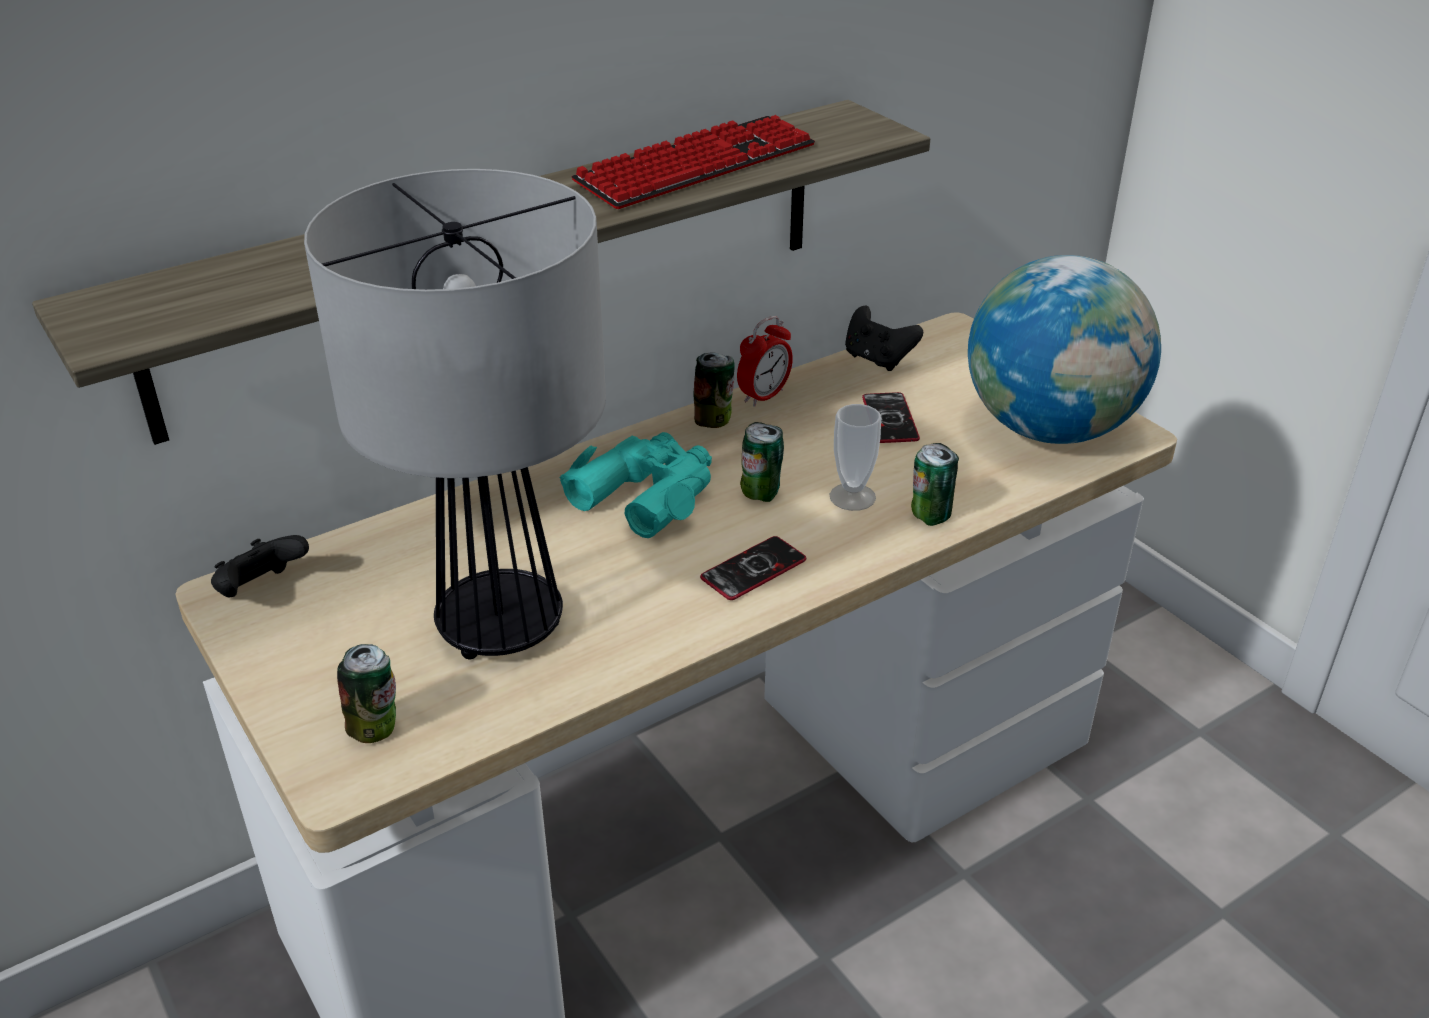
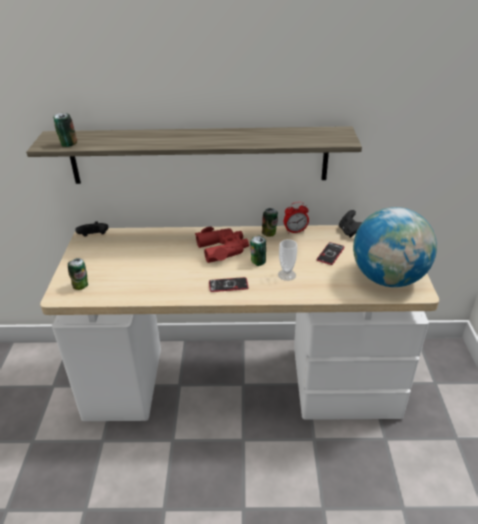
camera: 35 degrees right, 0 degrees up
(500, 628) = (139, 272): table lamp -> none
(646, 493) = (223, 249): turquoise binoculars -> red binoculars
(697, 166) = (264, 137): keyboard -> none
(929, 516) = (306, 291): can -> can (68, 144)

